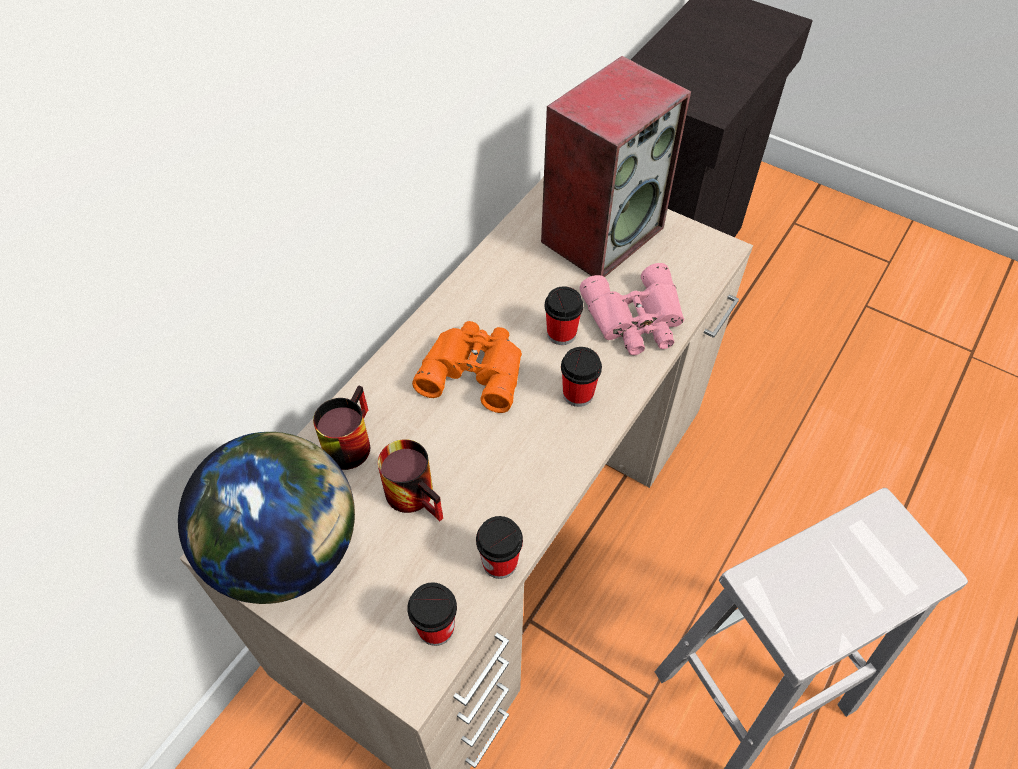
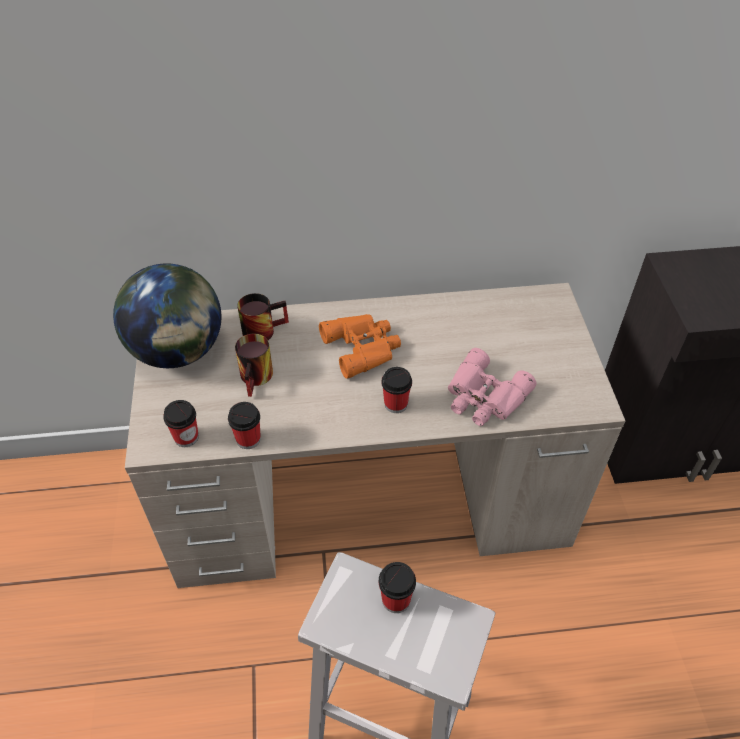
camera: 50 degrees right, 5 degrees down
(561, 334) = (432, 369): cup -> cup (396, 600)
(602, 233) = (535, 339): speaker -> none

